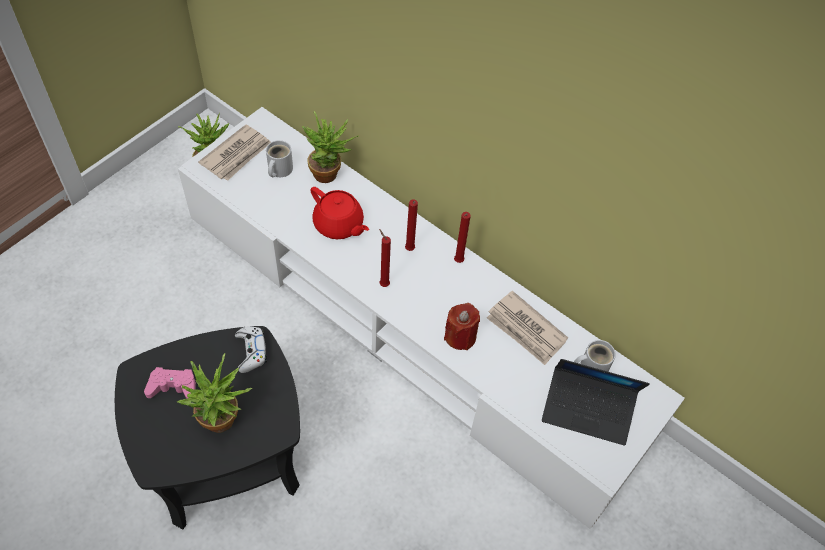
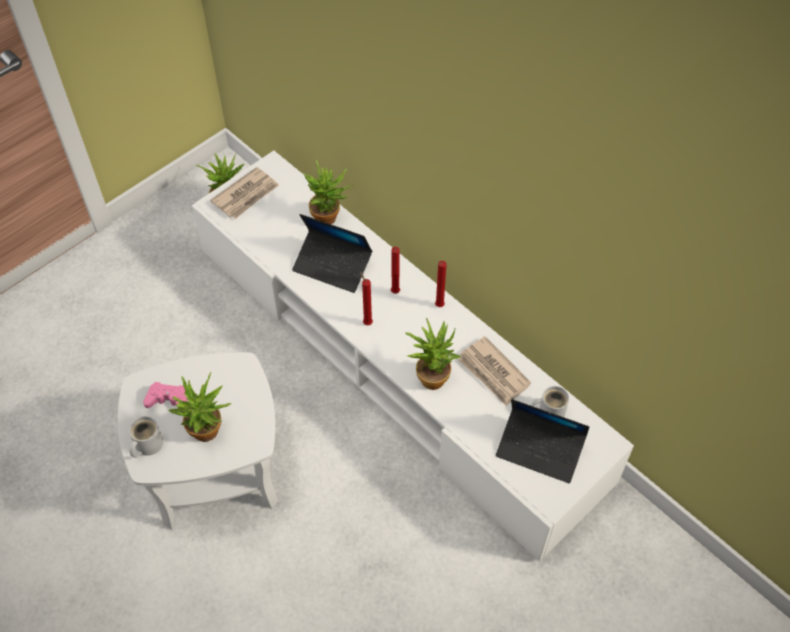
camera: 10 degrees right, 0 degrees up
(227, 460) = (216, 473): black side table -> white side table
(251, 351) = (238, 374): white game controller -> none
(278, 169) = (283, 211): white mug -> white mug (146, 445)
(339, 225) = (332, 266): red teapot -> laptop
(460, 336) = (431, 375): red candle -> potted plant

